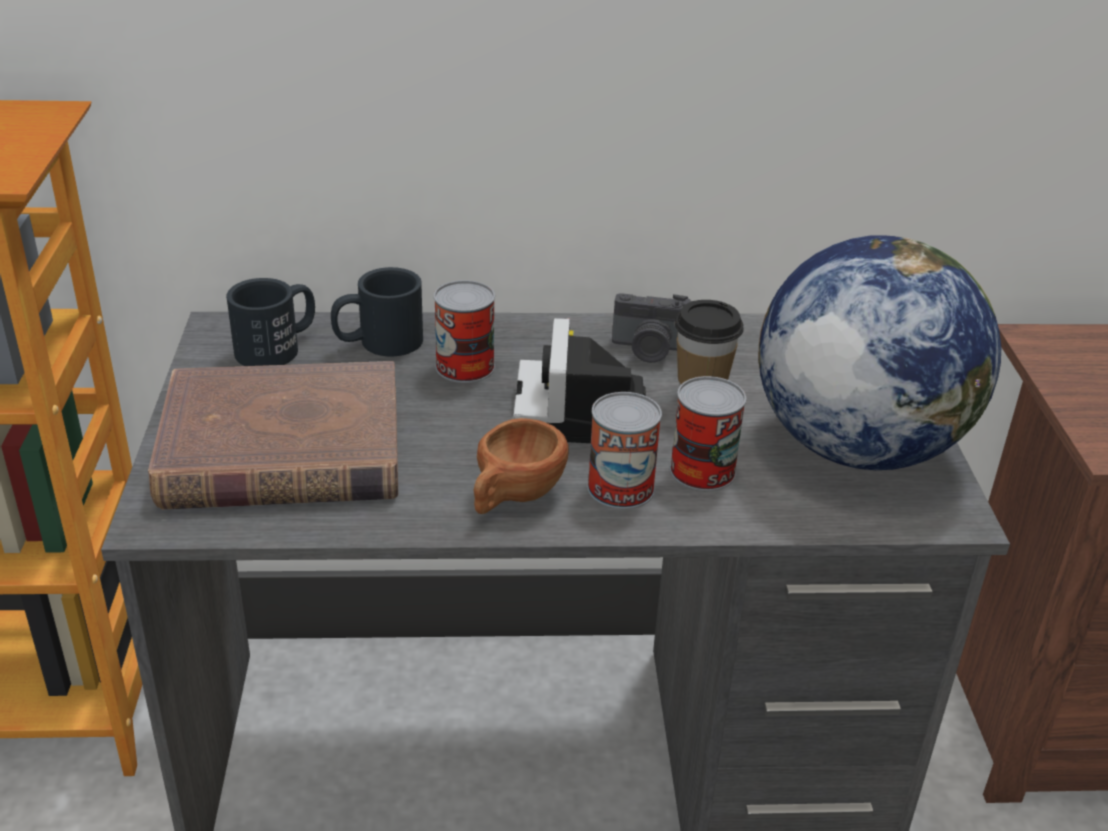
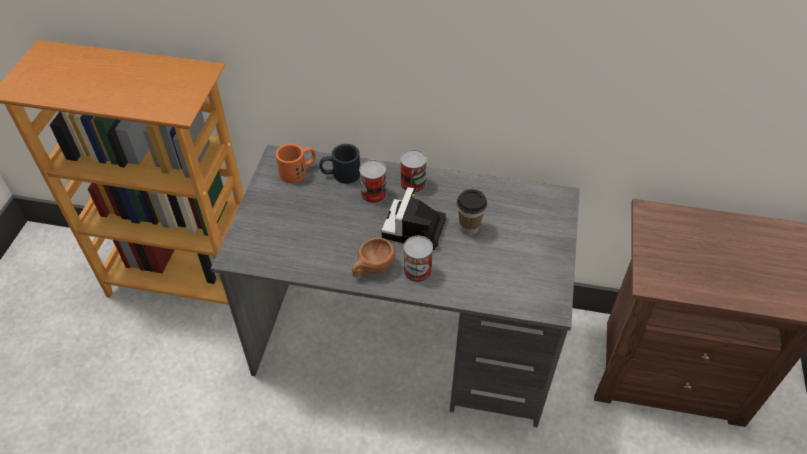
camera: 15 degrees right, 15 degrees up
(278, 347) = (298, 171): black mug -> orange mug
(282, 448) = (287, 228): brown book -> none
(650, 349) = (458, 195): camera -> none
(702, 471) = (455, 267): can -> can (413, 183)
(856, 446) = (527, 265): globe -> none

